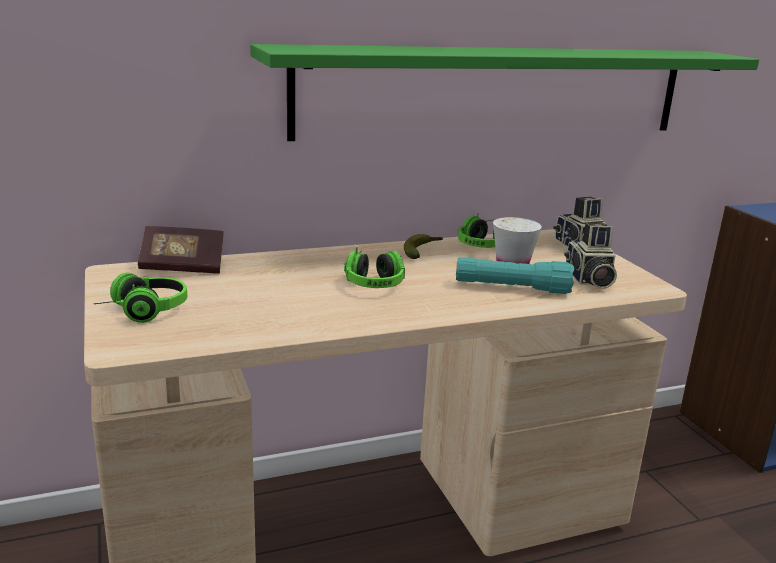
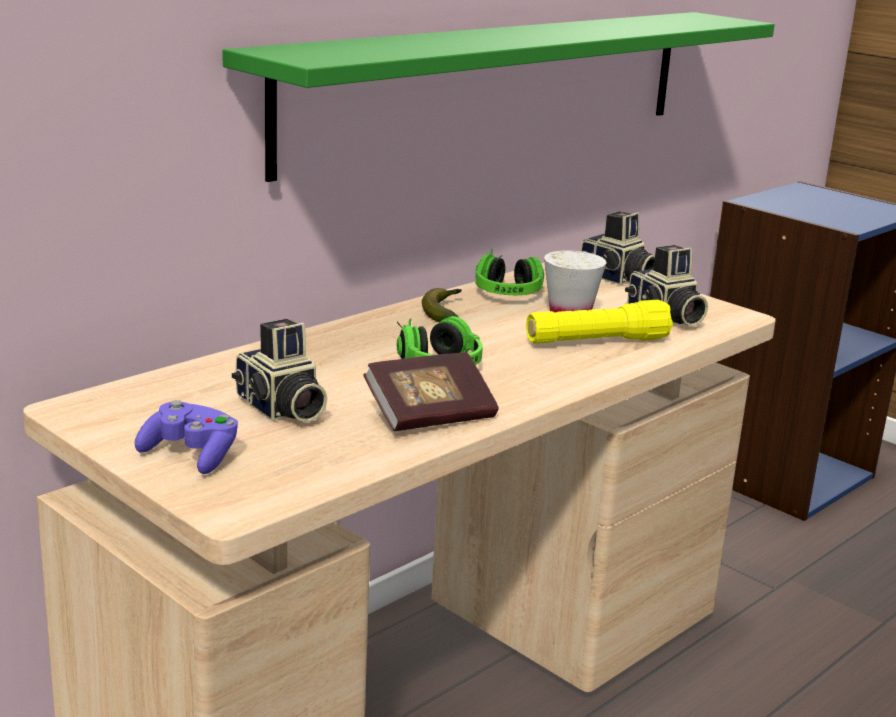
camera: 25 degrees left, 0 degrees up
(140, 311) = (191, 455): headphones -> purple game controller
(182, 266) = (163, 384): book -> book (430, 416)
(232, 294) = (280, 409): none -> camera
(512, 288) = (596, 342): turquoise flashlight -> yellow flashlight

